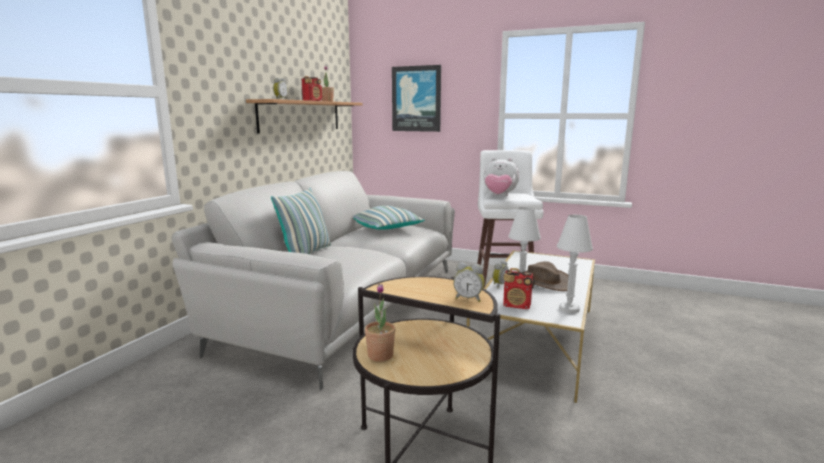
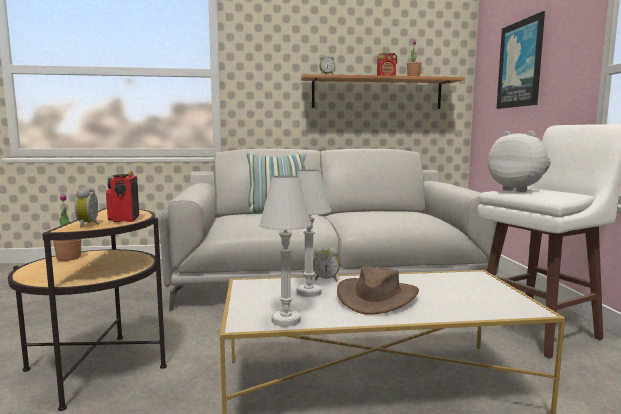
camera: 60 degrees right, 5 degrees down
(388, 229) = (394, 214): pillow -> none
(499, 196) = (518, 190): plush toy -> plush toy turned 150 degrees clockwise
(517, 305) = (267, 295): radio -> radio (124, 219)

